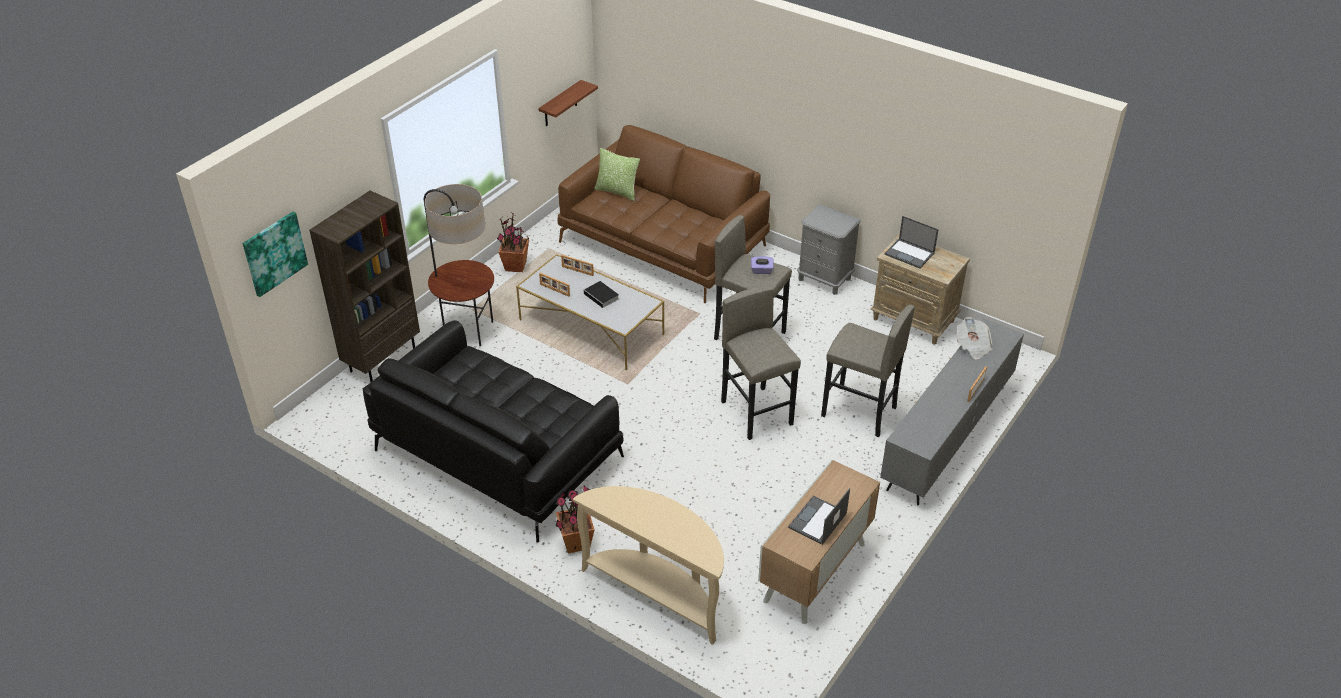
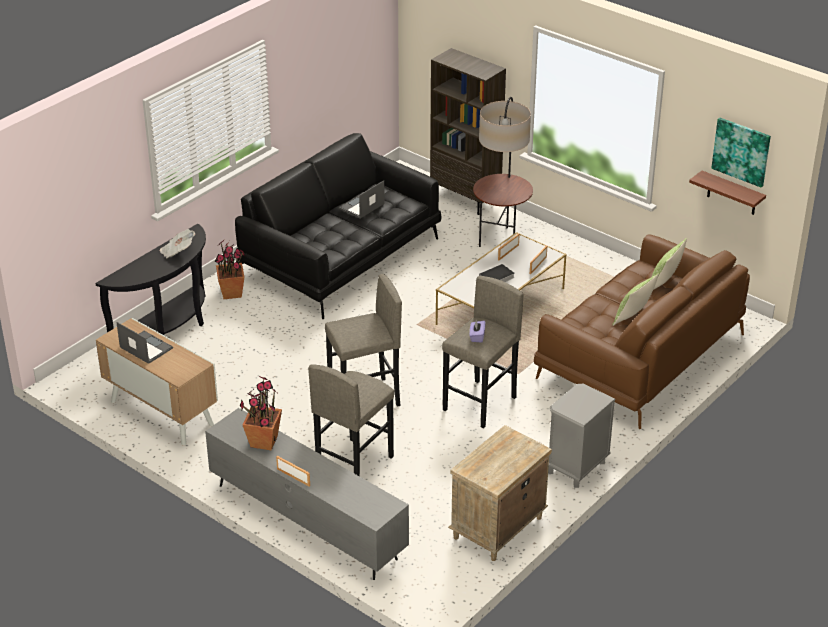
camera: 95 degrees right, 5 degrees down
(274, 253) = (425, 39): picture -> picture (741, 151)
(515, 266) = (598, 264): potted plant -> potted plant (263, 442)
(658, 592) = (168, 330): beige console table -> black console table
(671, 209) = (633, 317): none -> pillow
(910, 254) = (508, 449): laptop -> laptop (361, 206)
(972, 346) = (360, 487): newspaper -> newspaper (177, 251)

